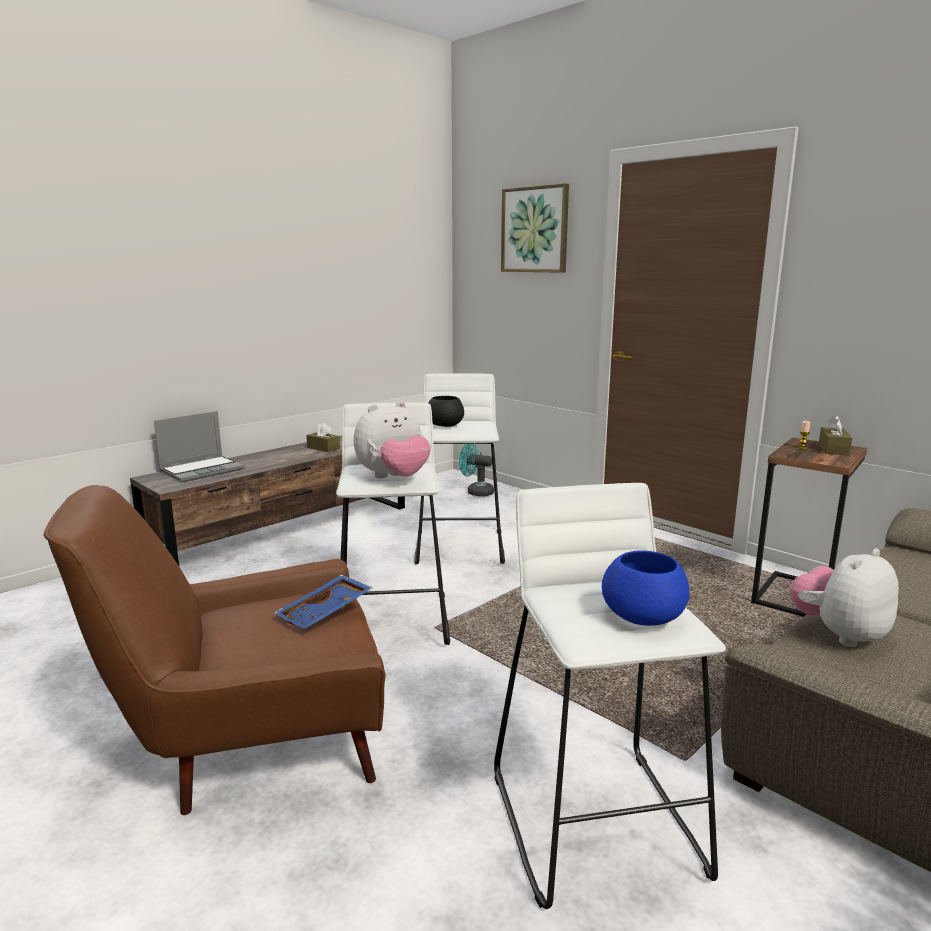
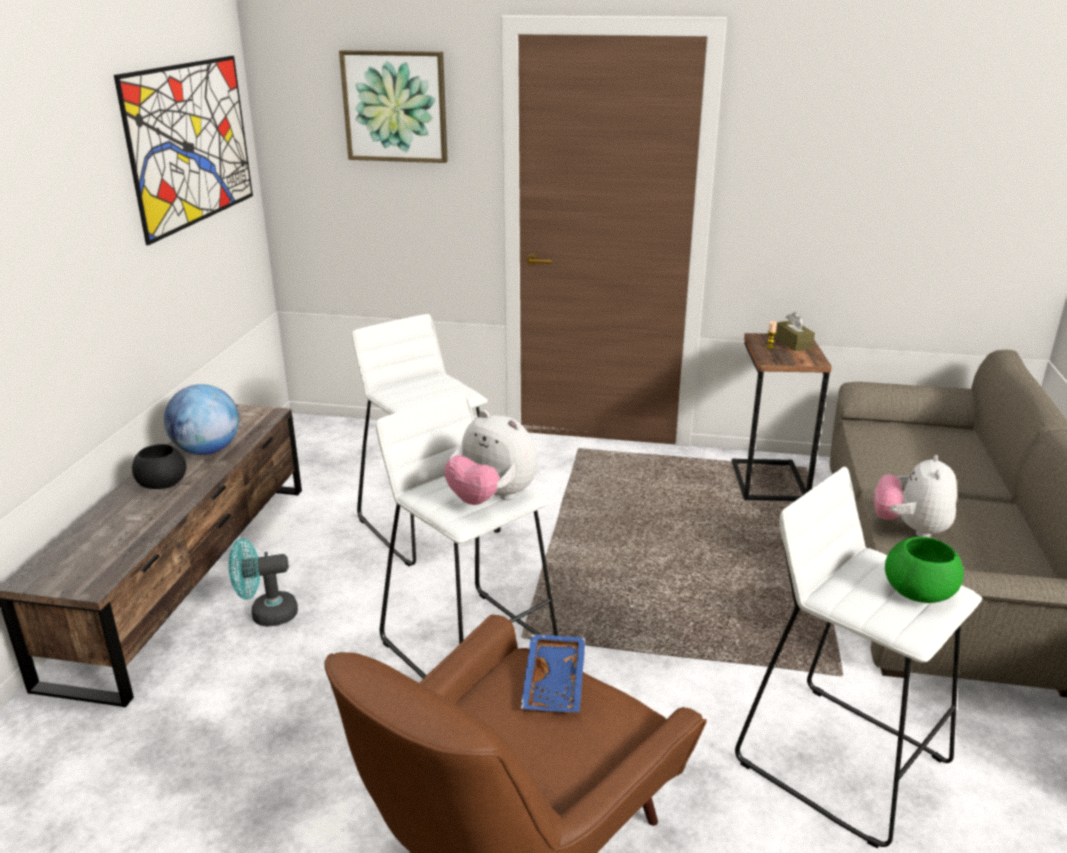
camera: 35 degrees left, 10 degrees up
(202, 470) = (93, 540): laptop -> none
(323, 448) = (207, 450): brown tissue box -> globe
(382, 247) = (191, 143): none -> picture
(393, 478) = (492, 499): plush toy -> plush toy turned 105 degrees clockwise
(445, 425) = (409, 394): black bowl -> black bowl (162, 483)
(476, 492) = (360, 442): turquoise fan -> turquoise fan (266, 615)
(644, 618) = (920, 593): blue bowl -> green bowl

